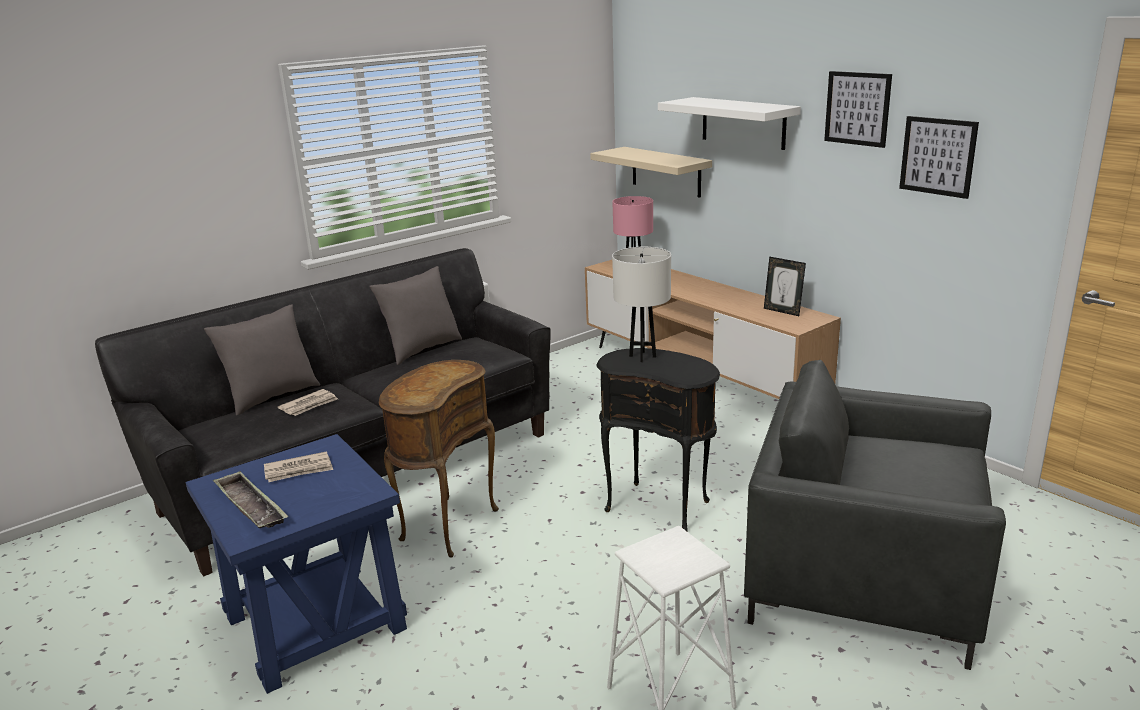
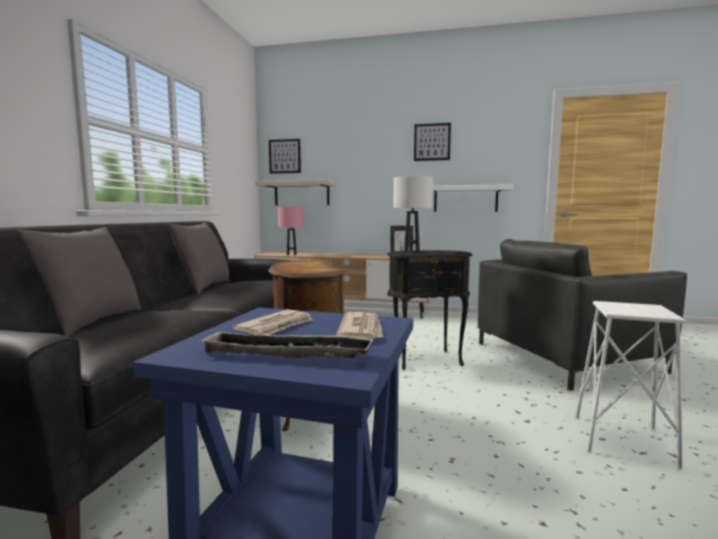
camera: 40 degrees left, 15 degrees down
(309, 405) = (159, 315): newspaper -> newspaper (362, 329)
(743, 123) = (358, 158): white shelf -> white shelf (465, 199)
(938, 156) = (479, 160): picture -> picture (284, 156)

